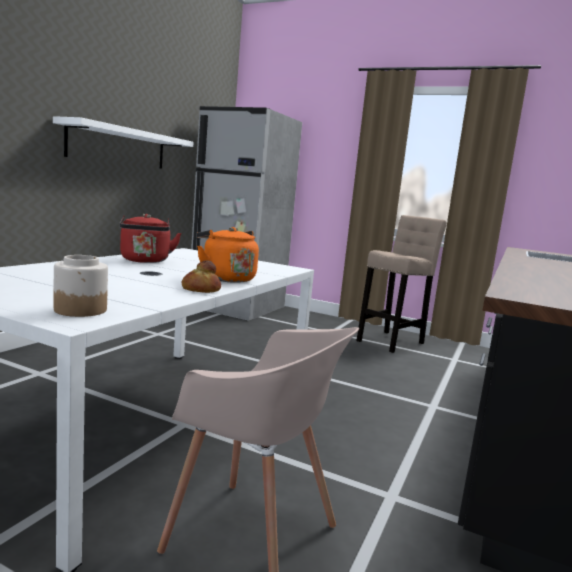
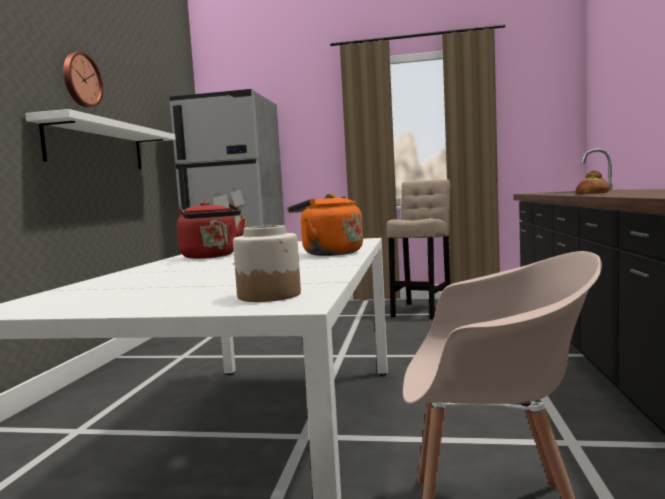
camera: 15 degrees left, 5 degrees down
(111, 89) = (81, 80): none -> wall clock
(200, 289) = (332, 263): bread -> bread (592, 193)

